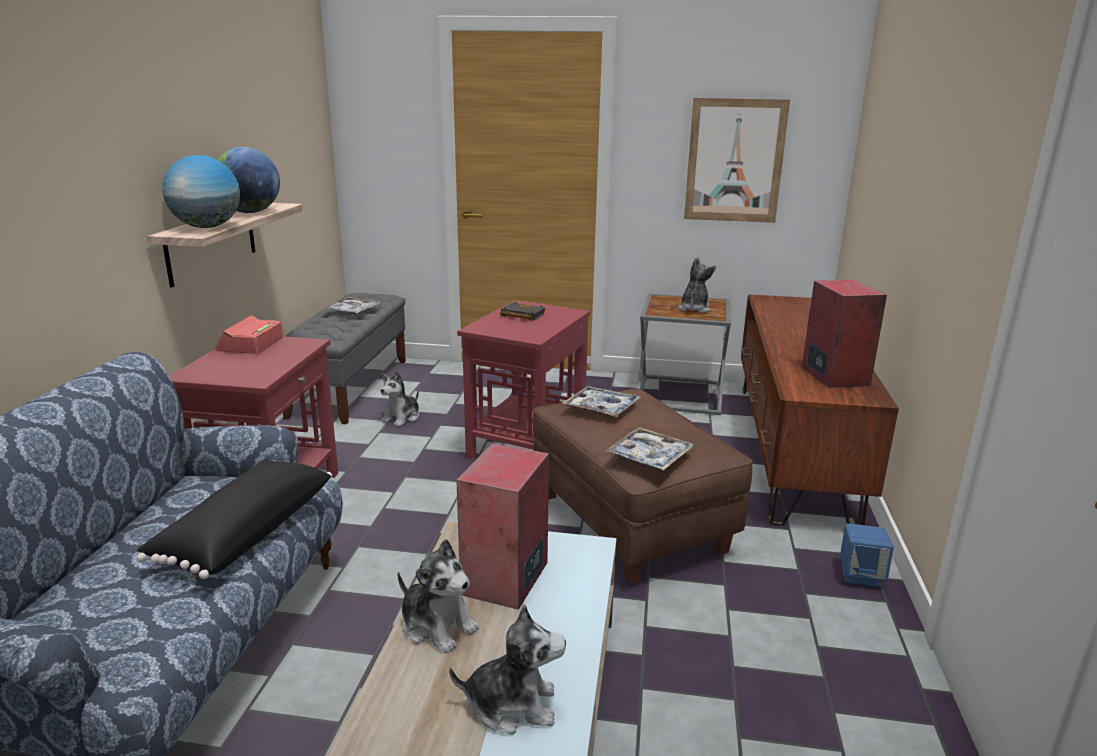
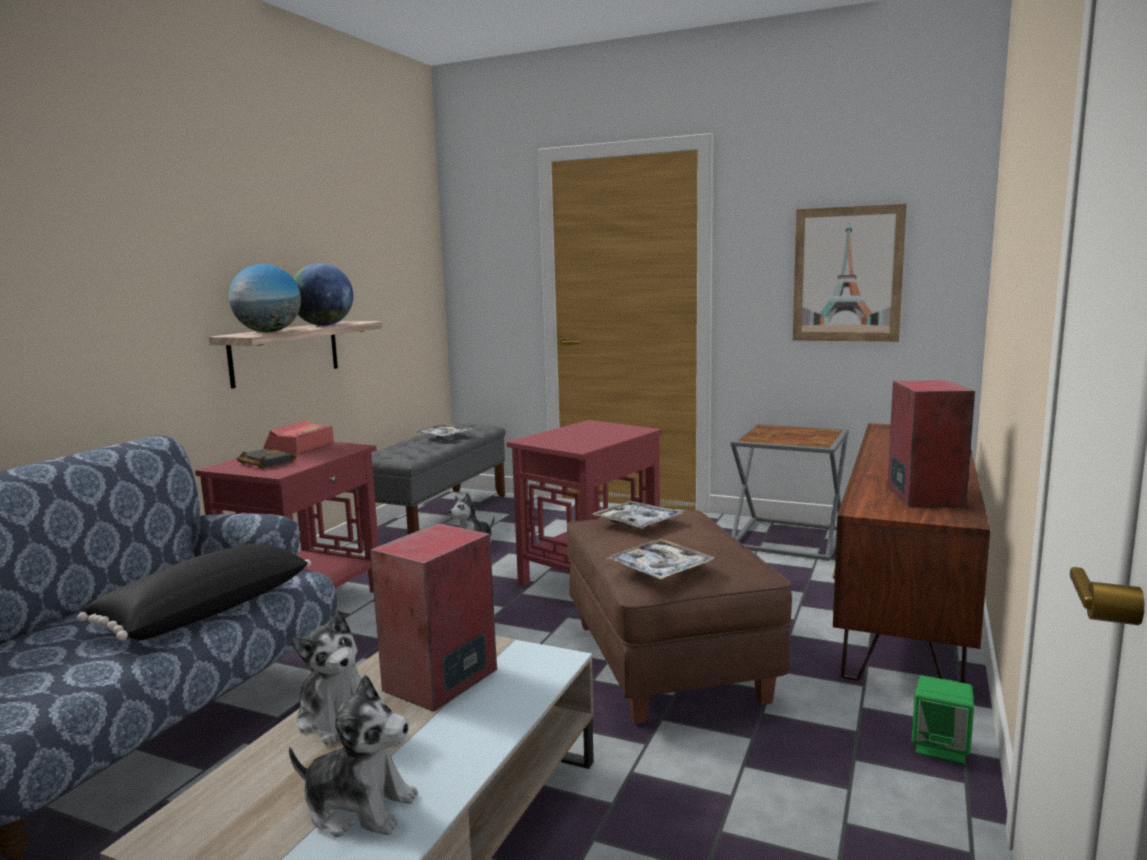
camera: 15 degrees right, 10 degrees down
(521, 315) = (583, 431): black book -> black book (264, 463)
(694, 309) = (798, 437): plush toy -> none
(861, 576) = (940, 747): blue speaker -> green speaker

